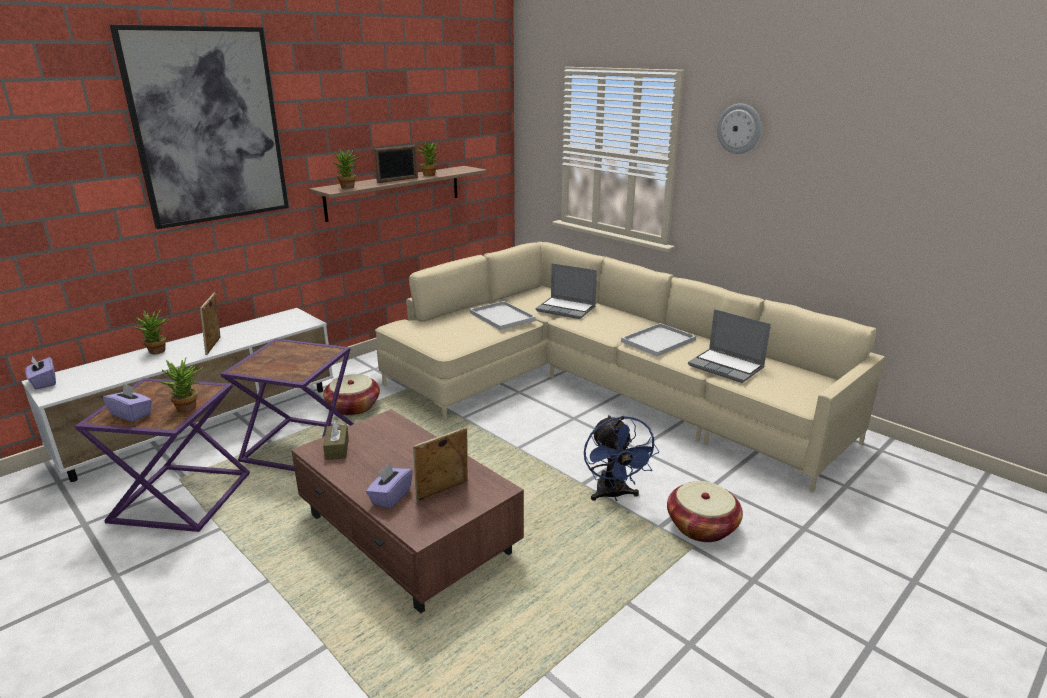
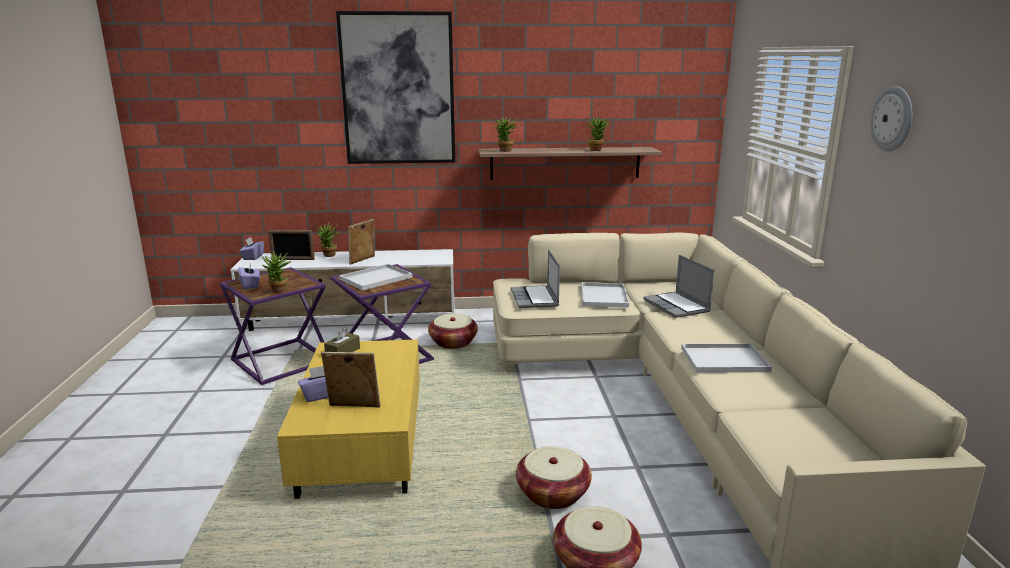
camera: 40 degrees right, 5 degrees down
(281, 359) = (376, 278): none -> white tray
(397, 180) = (558, 150): picture frame -> picture frame (293, 259)
(408, 535) = (362, 445): brown coffee table -> yellow coffee table
(613, 495) = (553, 493): blue fan -> basket
(727, 367) = (760, 408): laptop -> laptop (535, 298)

